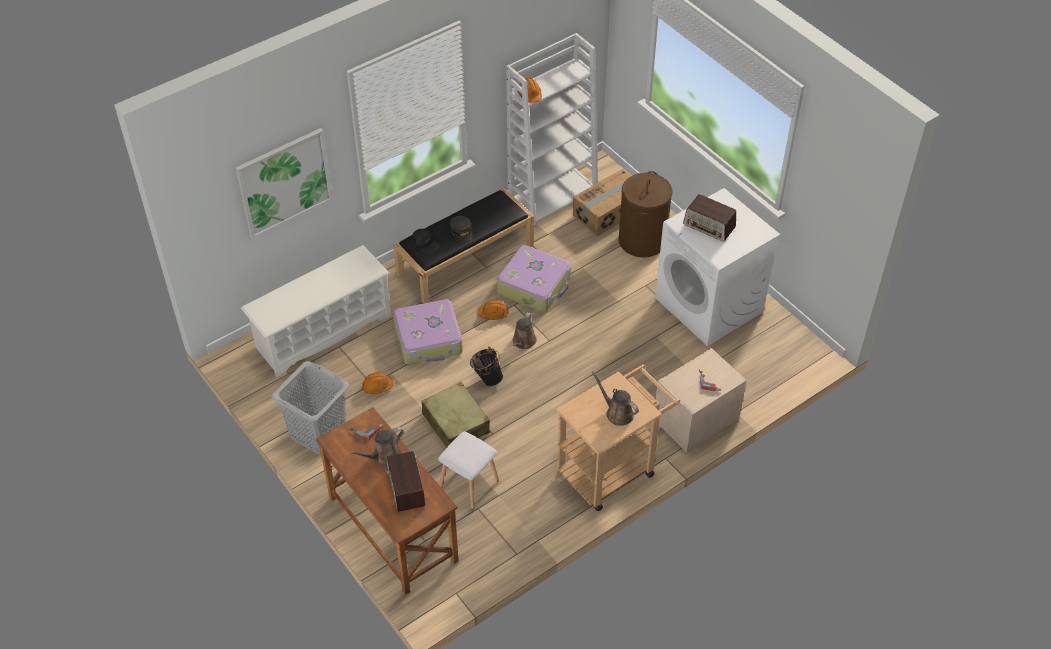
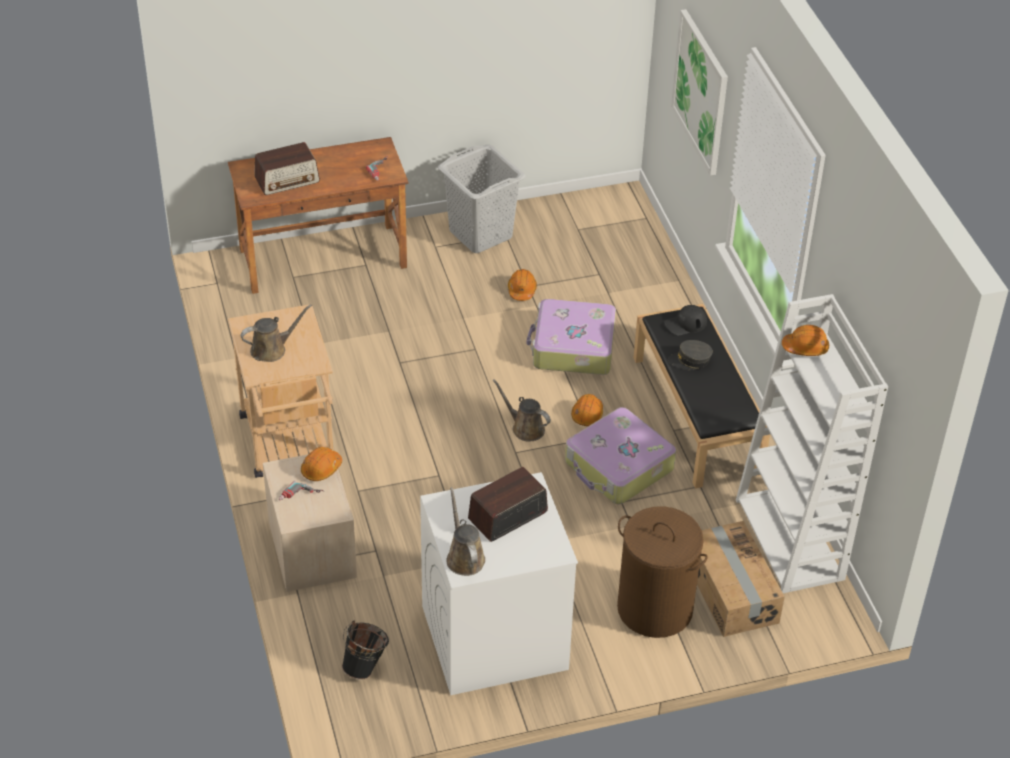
camera: 110 degrees right, 5 degrees down
(323, 331) = (629, 266): white shoe rack -> none
(384, 456) = (338, 175): brown watering can -> brown watering can (464, 557)
(406, 488) = (287, 180): radio -> radio turned 150 degrees clockwise
(455, 423) = (432, 337): beige suitcase -> none
(470, 484) = (342, 327): white stool -> none
(486, 378) = (484, 380): black bucket -> black bucket (366, 666)
(678, 380) = (321, 469): none -> orange hard hat

